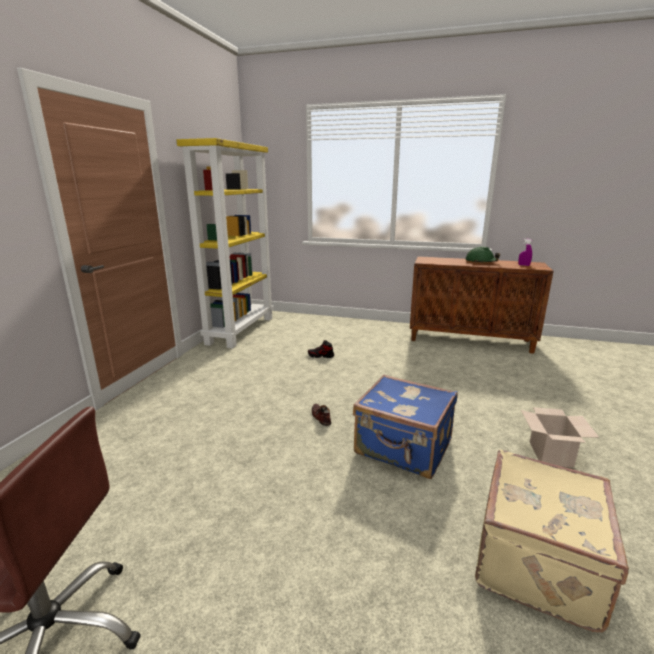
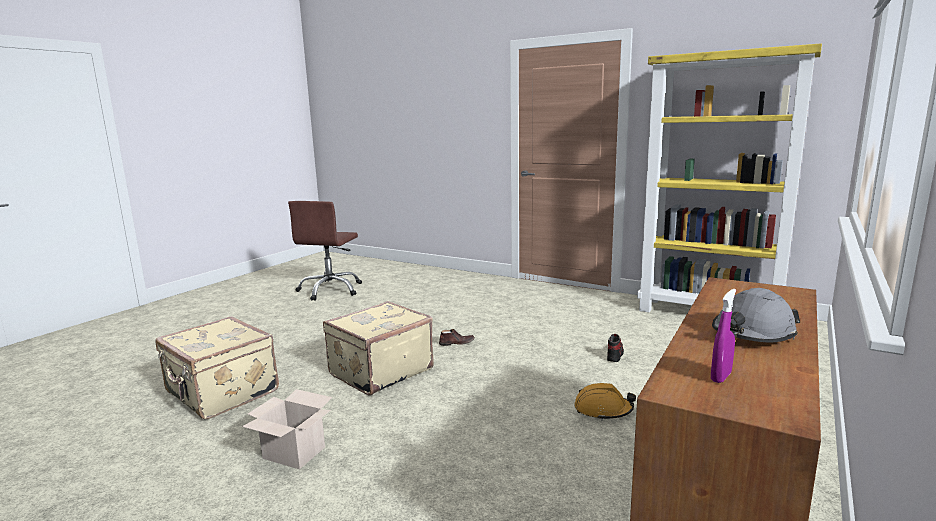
camera: 105 degrees right, 5 degrees down
(397, 358) = (603, 410): none -> orange hard hat
(403, 448) = (379, 371): blue suitcase -> beige suitcase
(481, 262) = (752, 333): green hard hat -> grey hard hat

